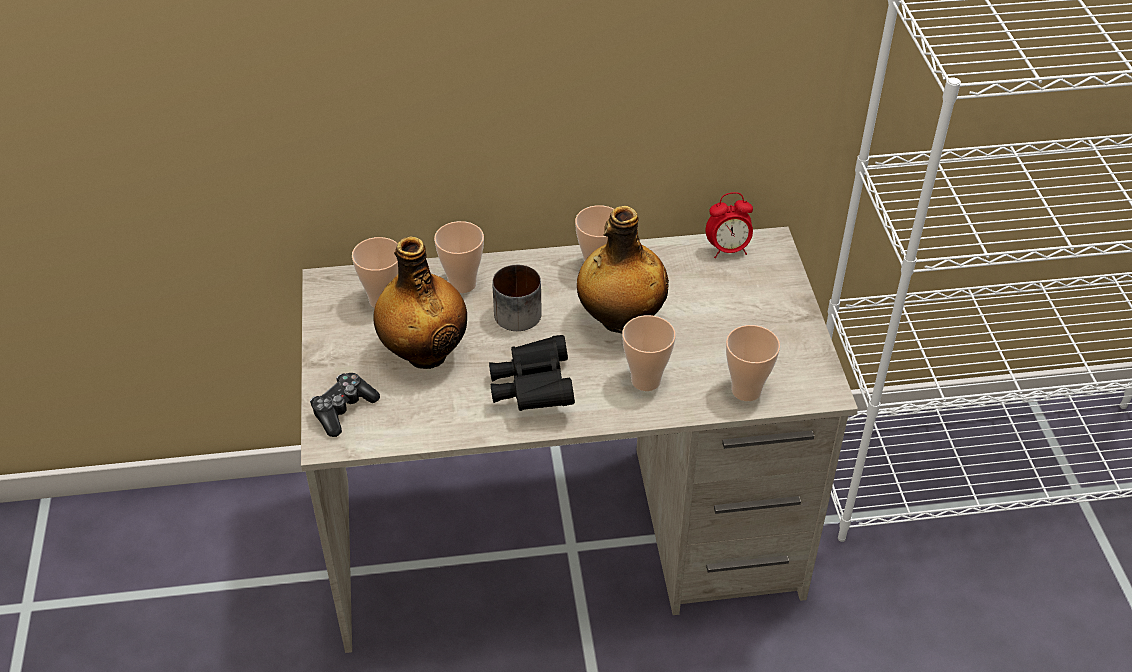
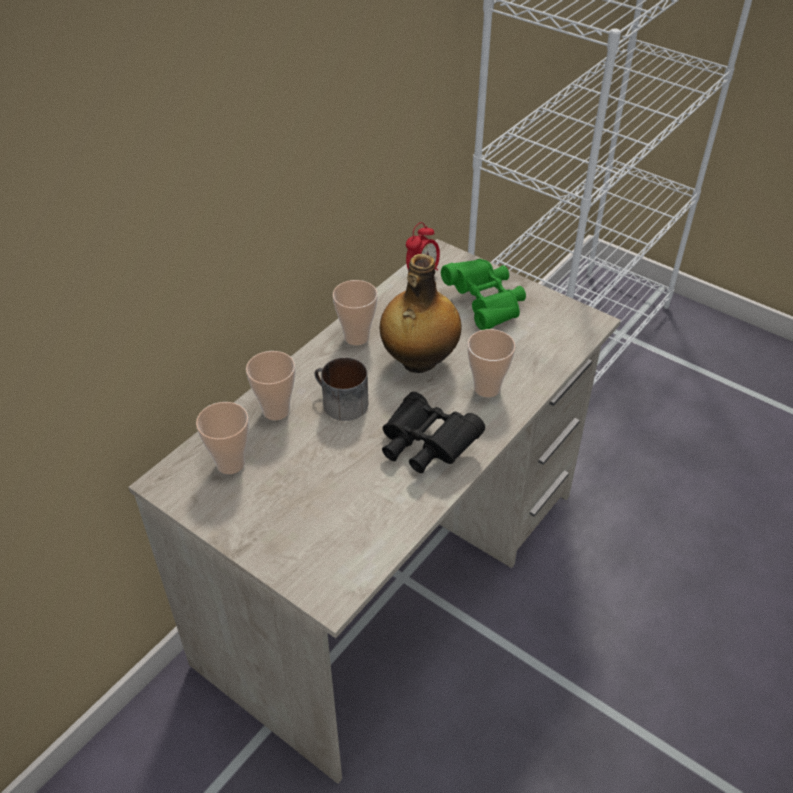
camera: 45 degrees left, 0 degrees up
(343, 410) = (311, 565): game controller -> none
(425, 353) = (316, 478): bottle -> none
(746, 390) = (551, 352): cup -> none
(747, 311) = (485, 304): none -> green binoculars

